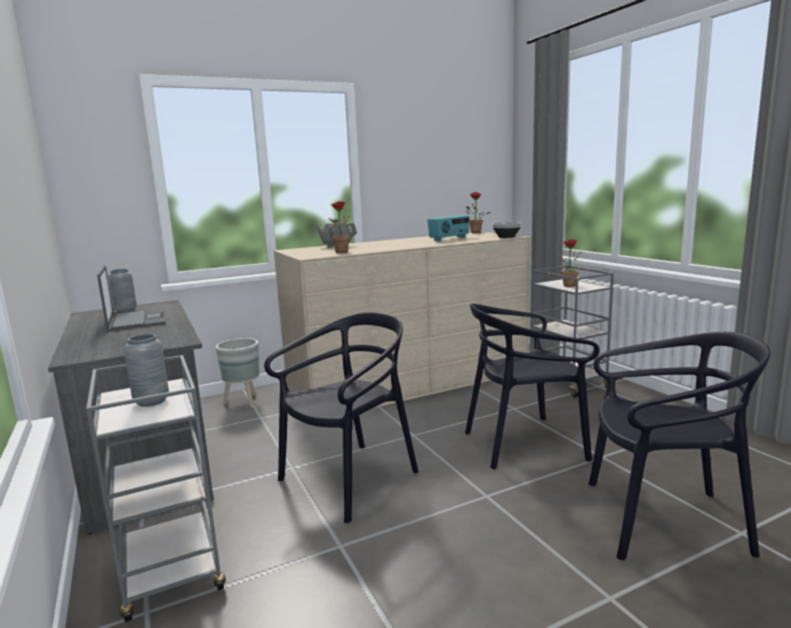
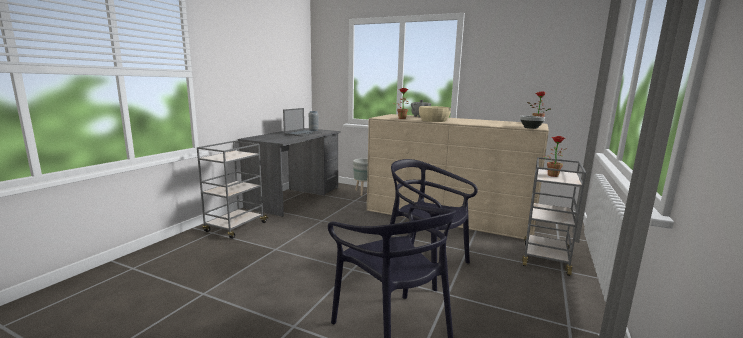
camera: 50 degrees right, 0 degrees up
(151, 401) = (231, 155): grey vase -> none
(350, 479) = (327, 234): black chair -> none
(391, 247) = (433, 120): none -> beige bowl
(449, 239) = (492, 123): radio -> none

